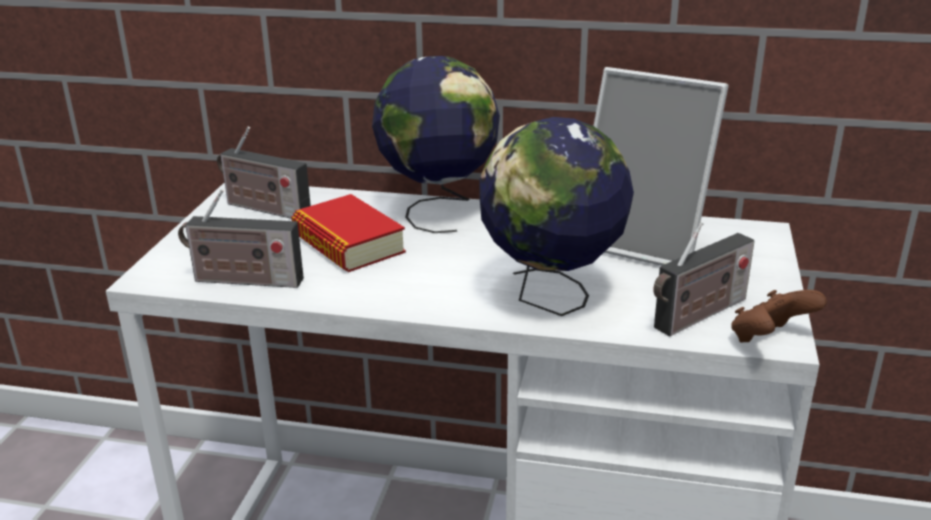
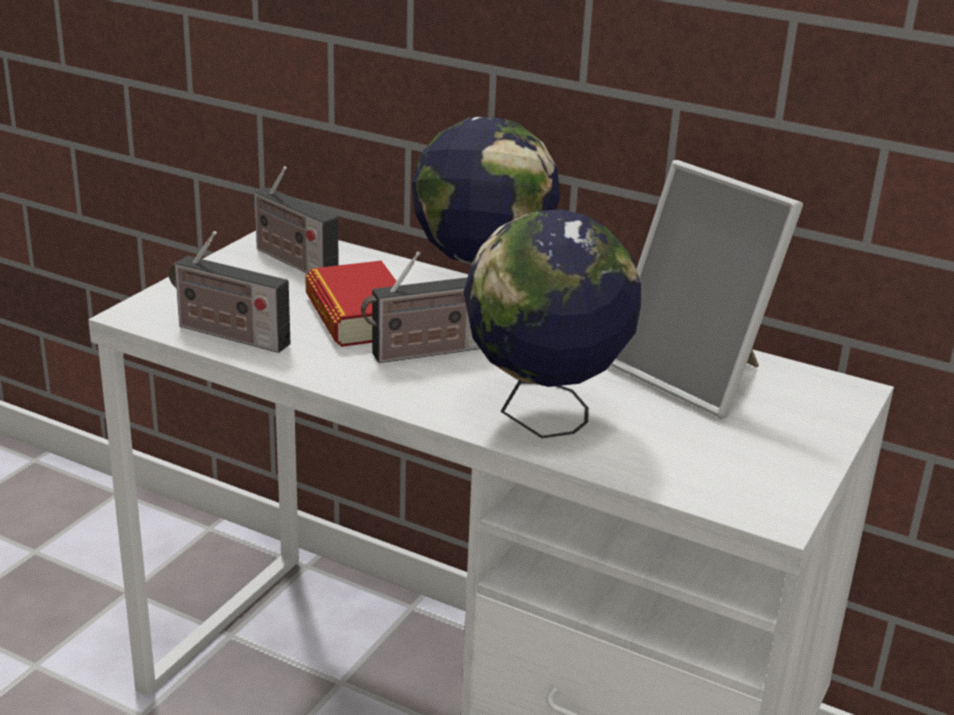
camera: 15 degrees right, 0 degrees up
(698, 316) = (698, 469): radio -> radio (426, 352)
(769, 340) = (762, 512): brown game controller -> none

